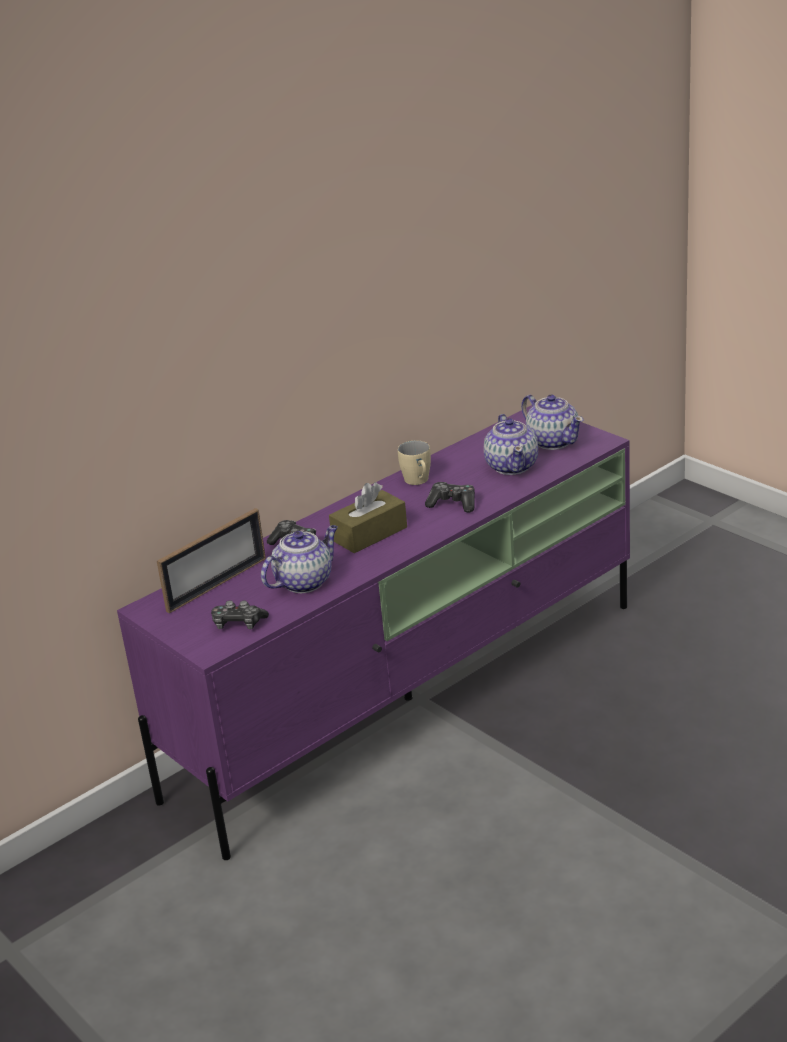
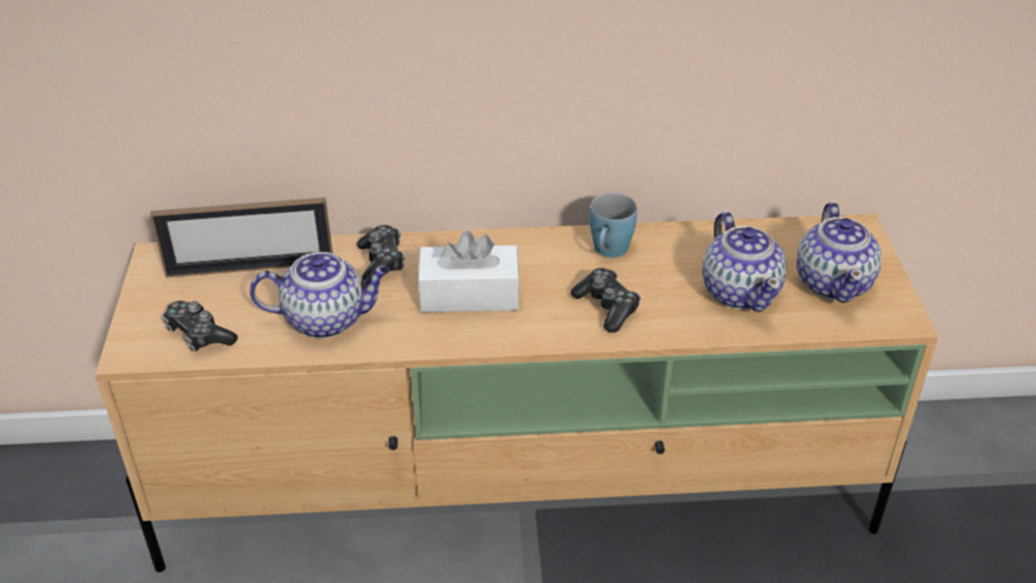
camera: 35 degrees right, 10 degrees up
(369, 534) = (469, 295): brown tissue box -> white tissue box
(412, 697) = (522, 494): purple tv stand -> beige tv stand
(418, 482) = (608, 252): beige mug -> blue mug
(512, 466) = (740, 292): teapot -> teapot turned 45 degrees counterclockwise

